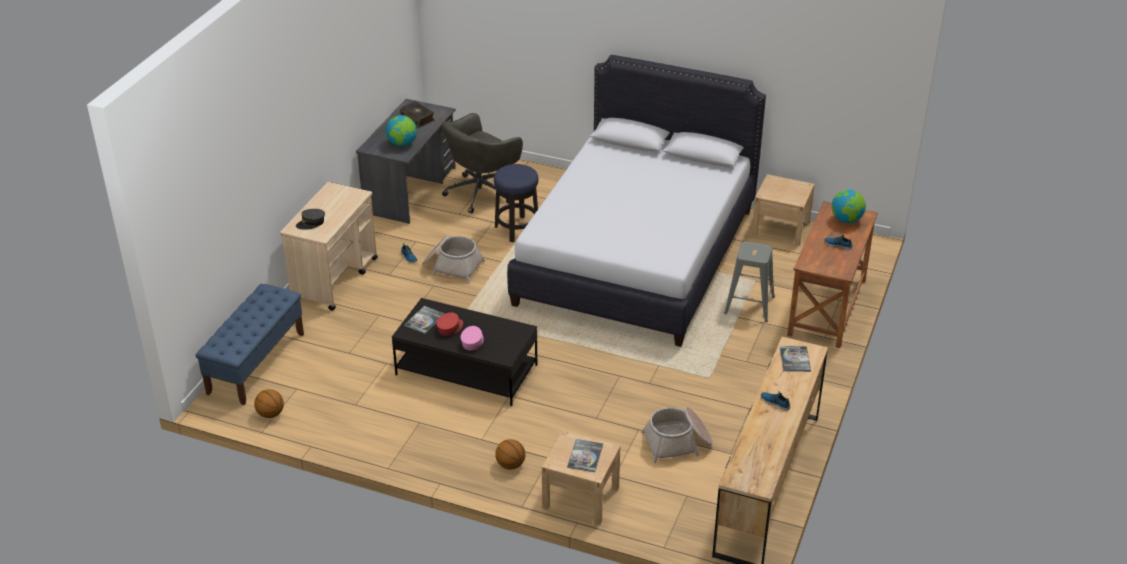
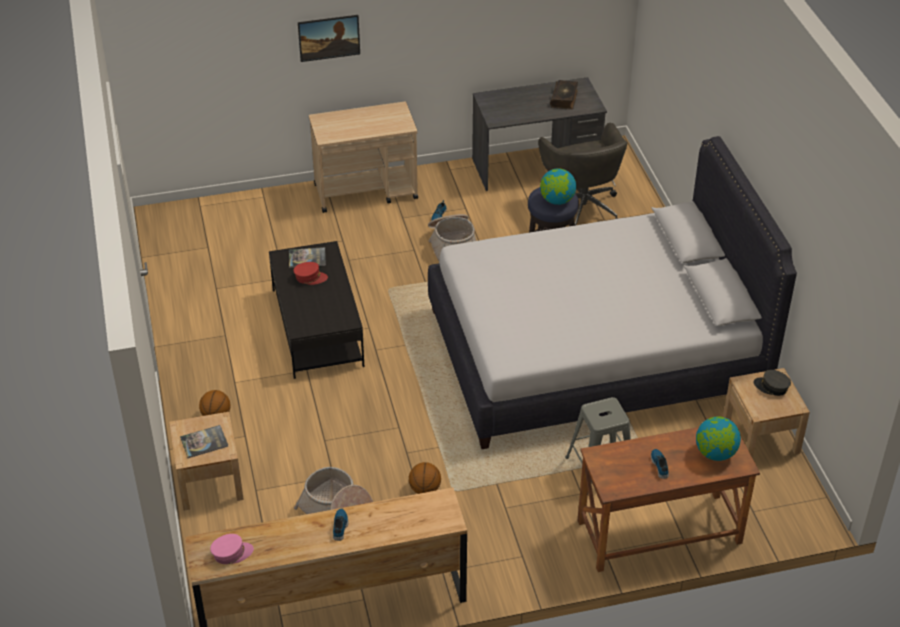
camera: 55 degrees right, 5 degrees up
(256, 363) = (219, 210): blue bench -> none
(270, 414) = (166, 250): basketball -> basketball (425, 489)
(279, 158) = (329, 47): none -> picture
(311, 223) = (337, 123): grey cap -> grey cap (771, 387)
(402, 144) = (513, 111): globe -> globe (557, 200)
(472, 342) = (303, 300): pink cap -> pink cap (232, 553)
(481, 192) = (582, 208): grey office chair -> grey office chair turned 120 degrees counterclockwise
(795, 359) = (423, 512): book -> none

